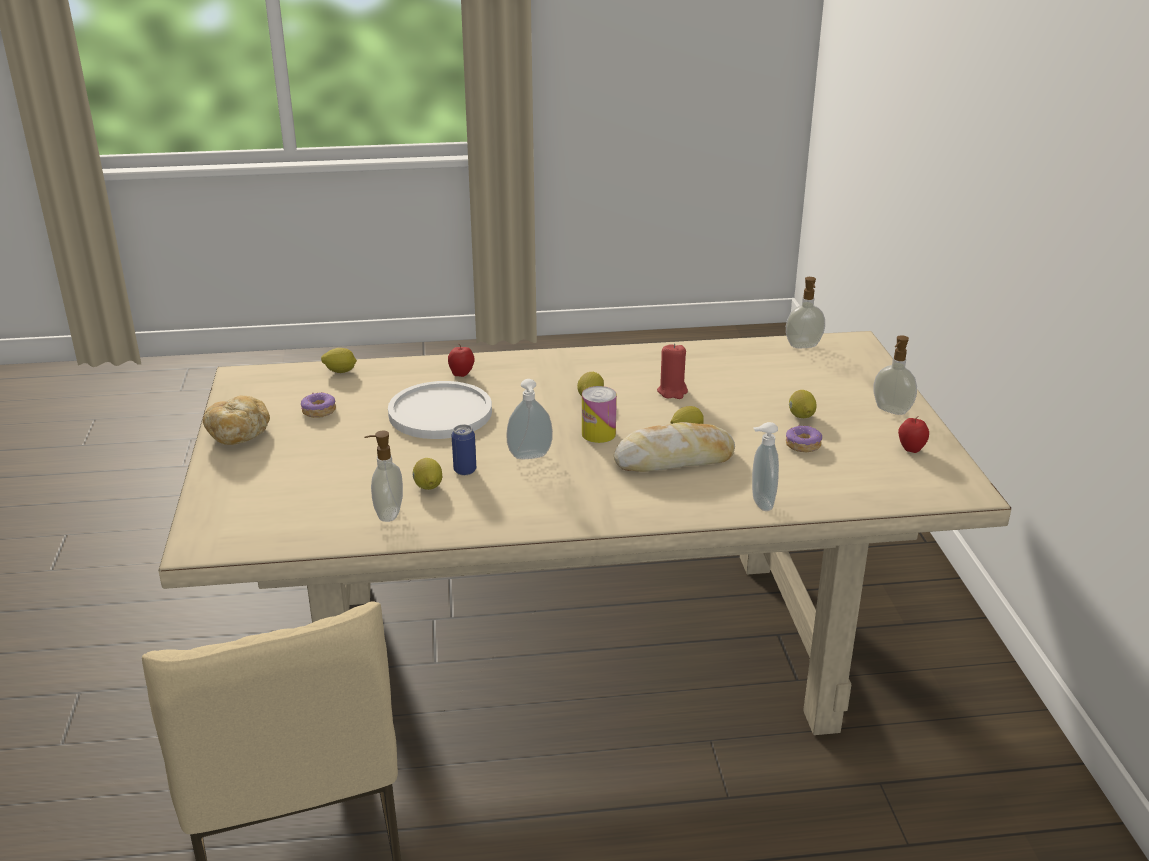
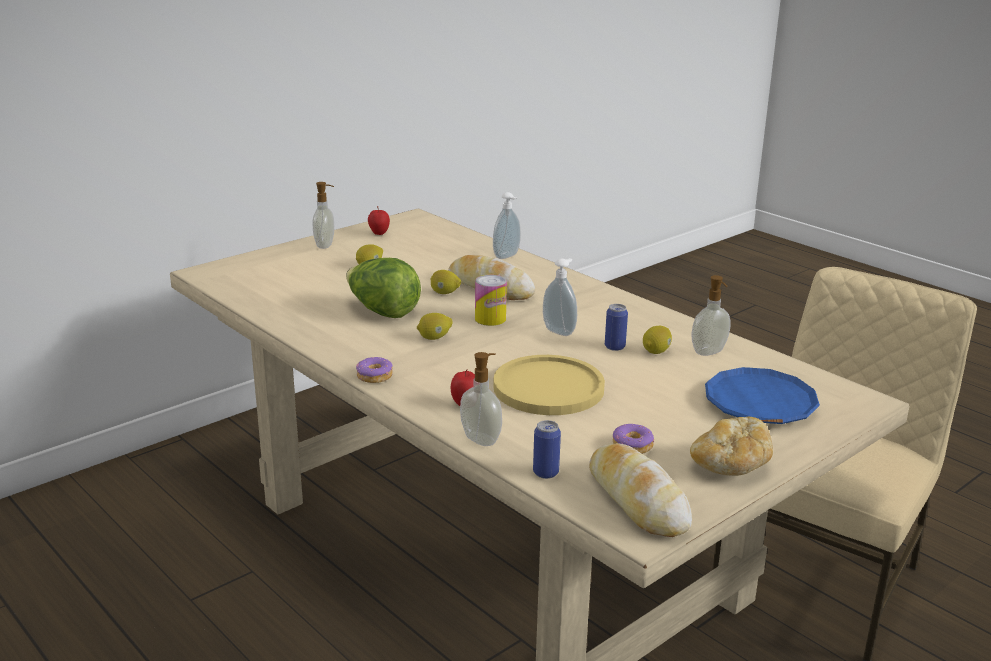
camera: 125 degrees left, 5 degrees down
(267, 387) = (637, 500): none -> bread
(280, 490) = (760, 403): none -> blue plate
(340, 371) = (545, 473): lemon -> can
(440, 413) = (548, 388): white plate -> yellow plate
(672, 392) = (382, 312): red candle -> lettuce
(802, 445) = (413, 259): donut -> donut (375, 376)
(803, 346) = (233, 286): soap dispenser -> soap dispenser (481, 439)

